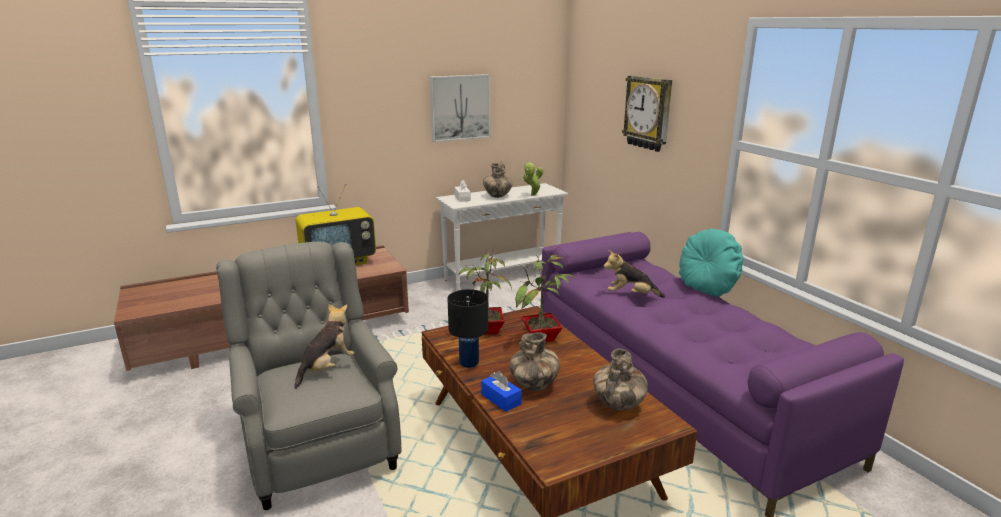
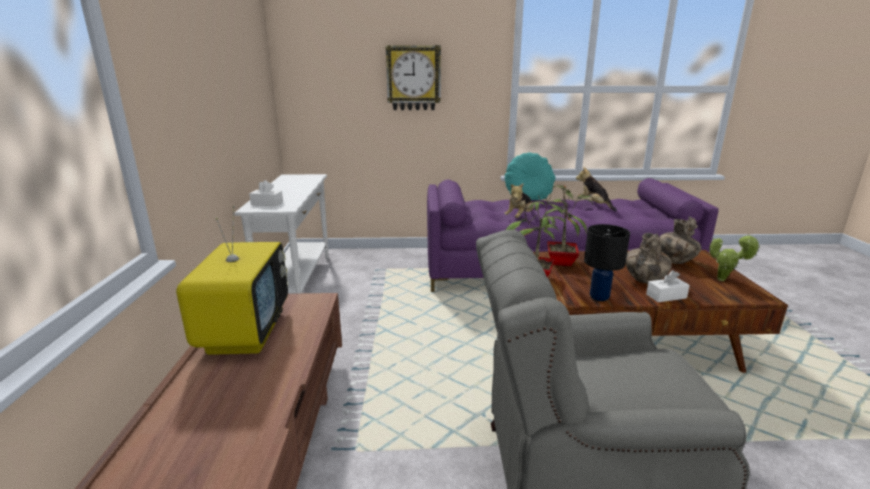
camera: 65 degrees left, 0 degrees up
(326, 368) = (617, 366): plush toy -> plush toy (594, 205)
(460, 107) = (228, 90): picture -> none
(497, 196) = (289, 192): vase -> none
(501, 399) = (666, 296): blue tissue box -> white tissue box
(532, 195) = (312, 183): potted plant -> potted plant (724, 280)

